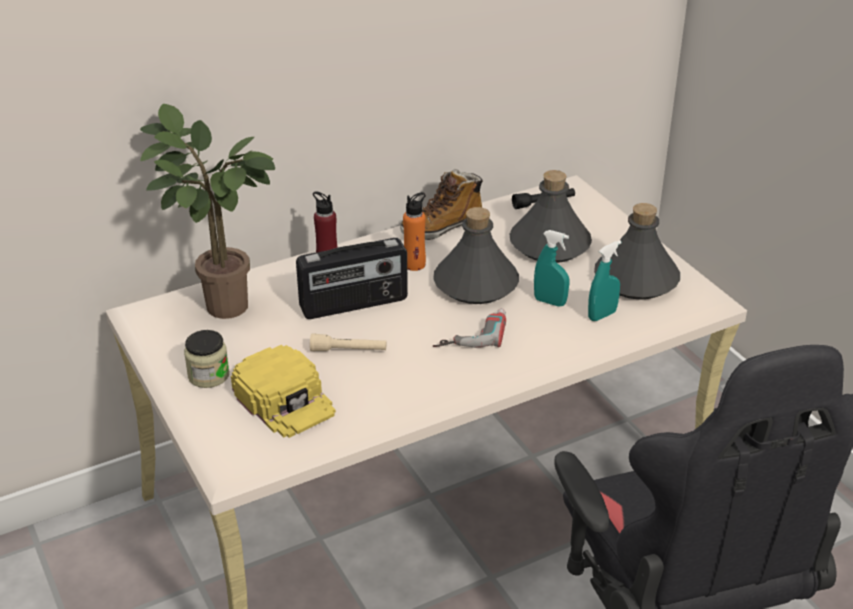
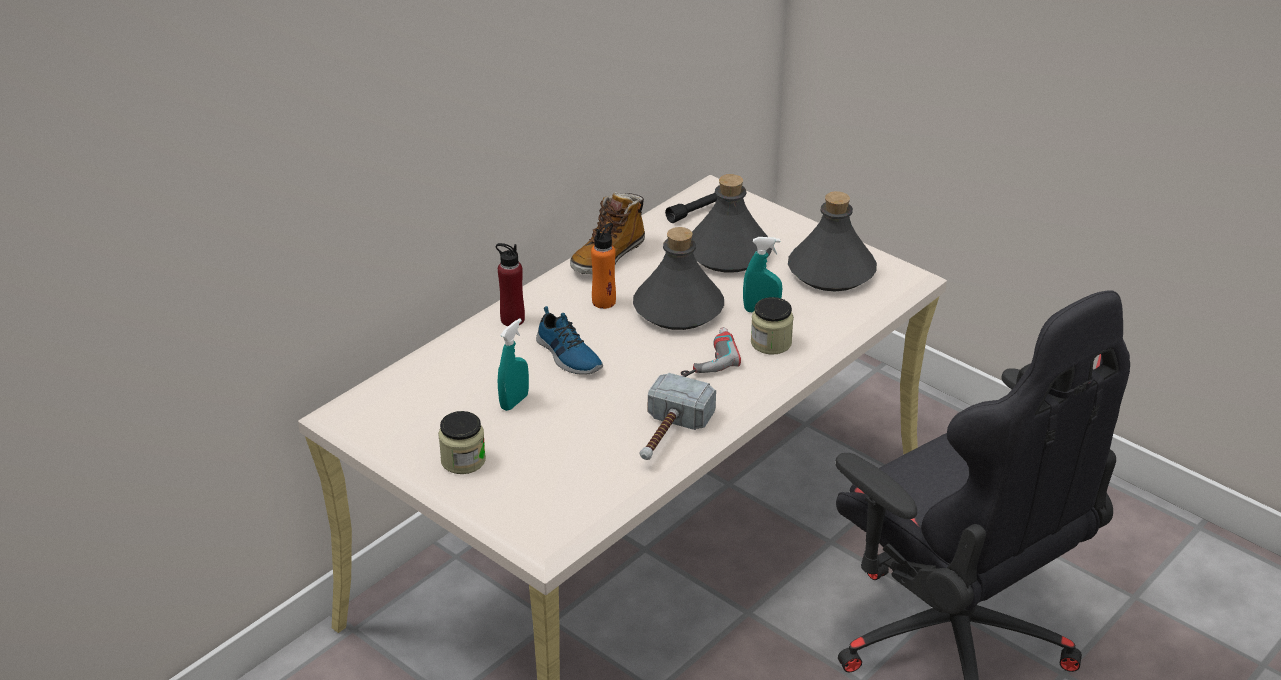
camera: 20 degrees left, 0 degrees up
(219, 308) = (427, 390): potted plant -> none
(285, 399) = (558, 465): yellow cap -> none
(348, 350) = (591, 403): beige flashlight -> none
(354, 304) = (567, 356): radio -> shoe
(397, 395) = (667, 435): none -> hammer
(542, 332) = (771, 343): none -> jar
(602, 315) = (818, 313): turquoise spray bottle -> turquoise spray bottle (514, 402)

